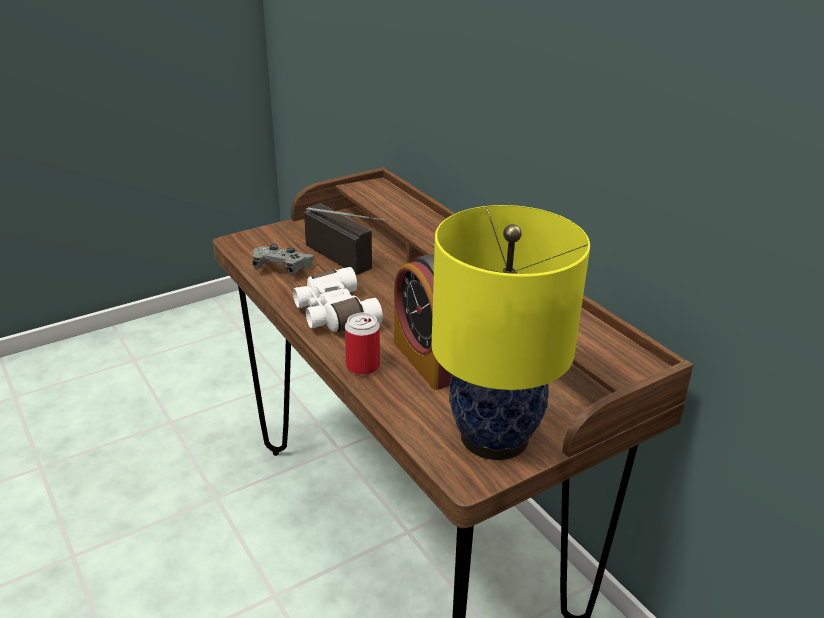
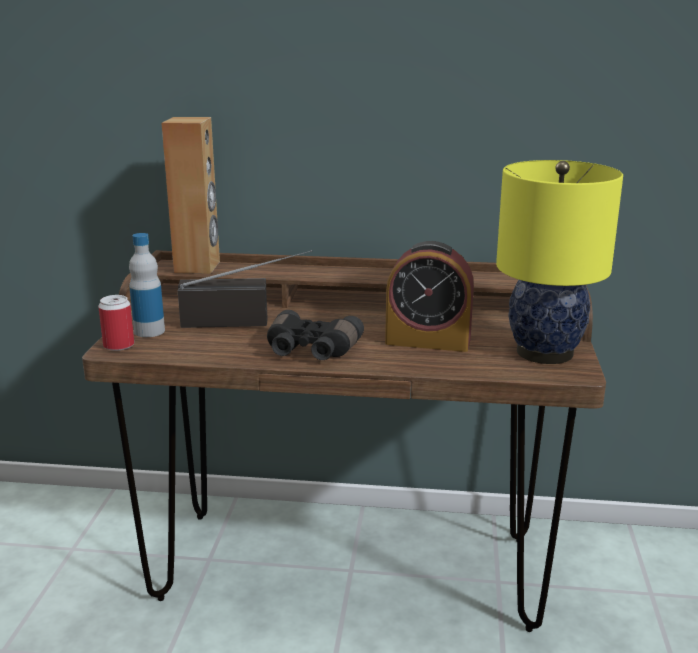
camera: 50 degrees left, 10 degrees down
(282, 269) = (201, 347): grey game controller -> none
(285, 238) = (149, 331): none -> bottle
(333, 314) = (310, 351): white binoculars -> black binoculars
(363, 366) = (401, 363): can -> can (119, 345)
(380, 196) = (198, 267): none -> brown speaker

